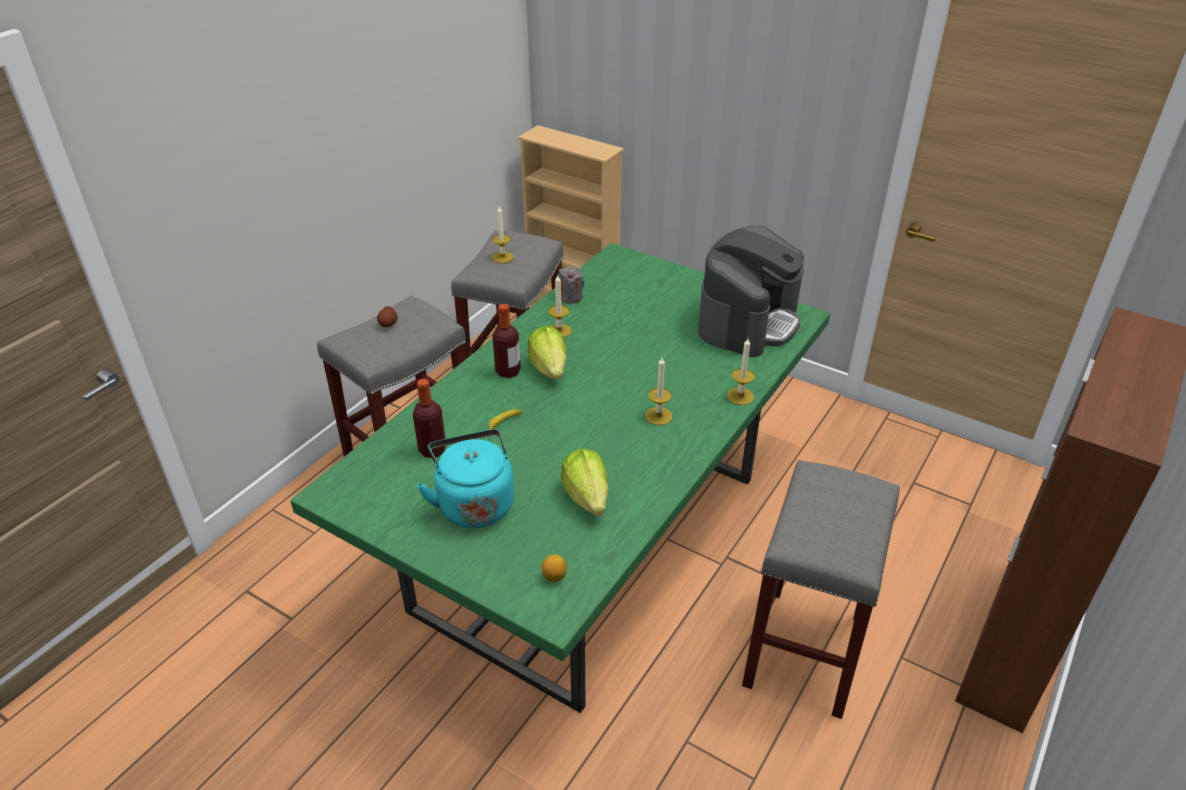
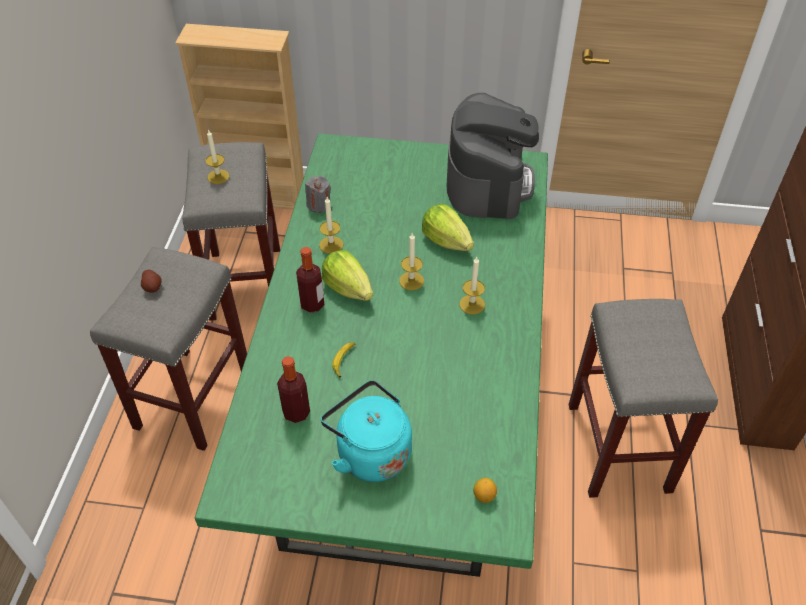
camera: 25 degrees left, 10 degrees up
(587, 497) = (463, 408): lettuce -> lettuce (446, 241)
(740, 396) = (526, 261): candle -> candle (411, 281)

